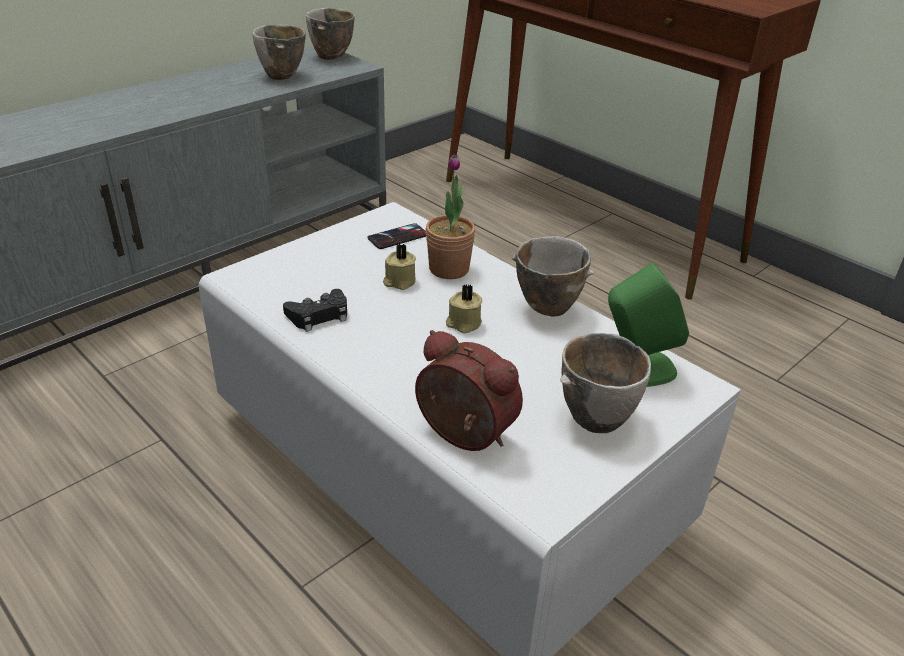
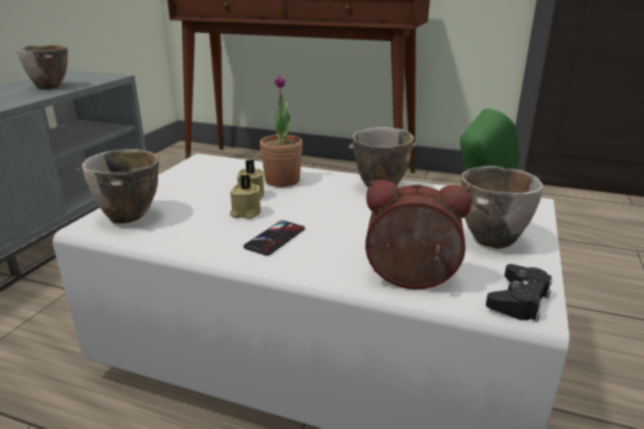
camera: 25 degrees left, 10 degrees down
(319, 316) = (200, 233): black game controller -> black game controller (519, 300)
(331, 58) = (84, 75): bowl -> bowl (129, 218)
(398, 237) = (221, 171): phone -> phone (275, 238)
(463, 323) = (329, 209): beige candle -> beige candle (245, 213)

